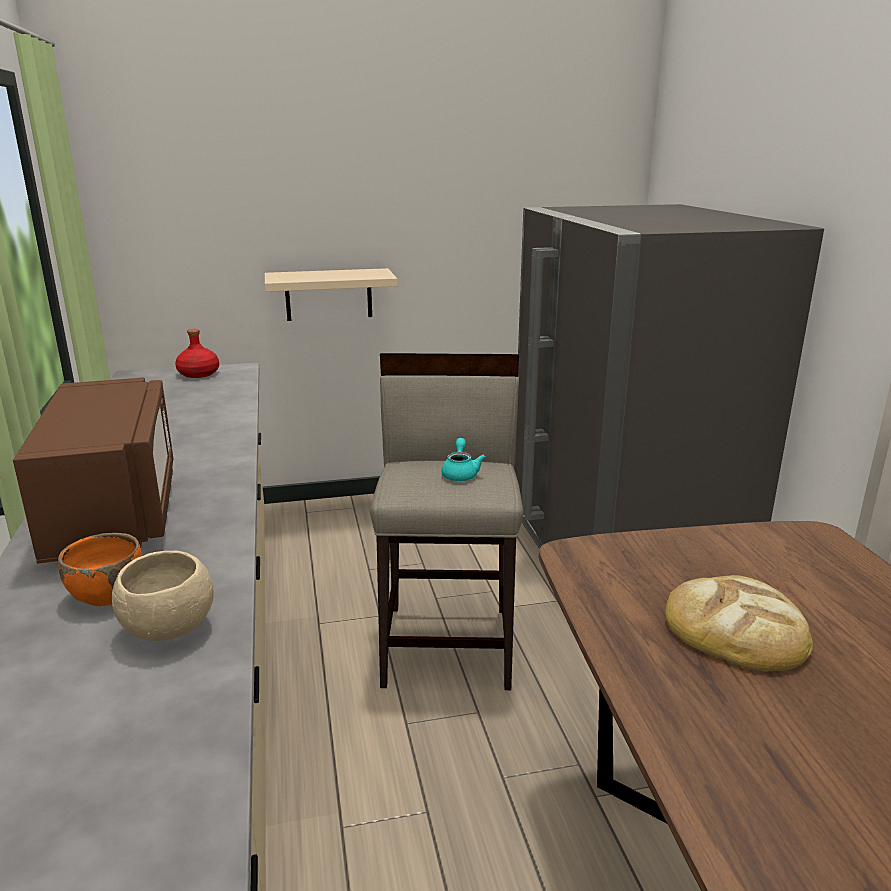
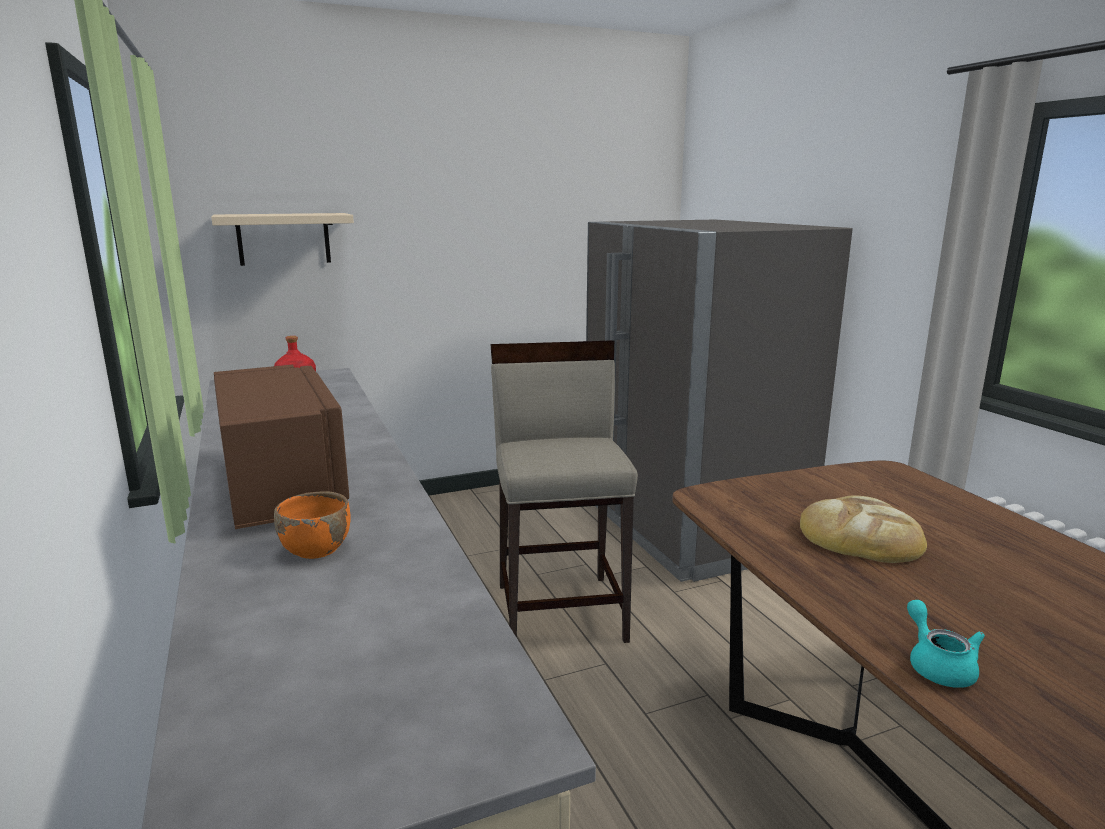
camera: 10 degrees left, 5 degrees down
(168, 630) = (392, 570): beige bowl -> none
(328, 294) = (408, 305): beige shelf -> beige shelf (283, 239)
(460, 473) = (573, 446): turquoise teapot -> turquoise teapot (937, 665)

